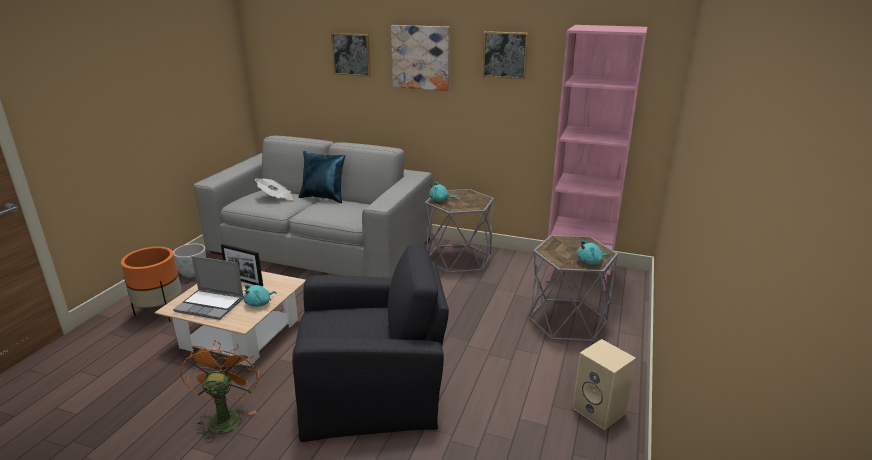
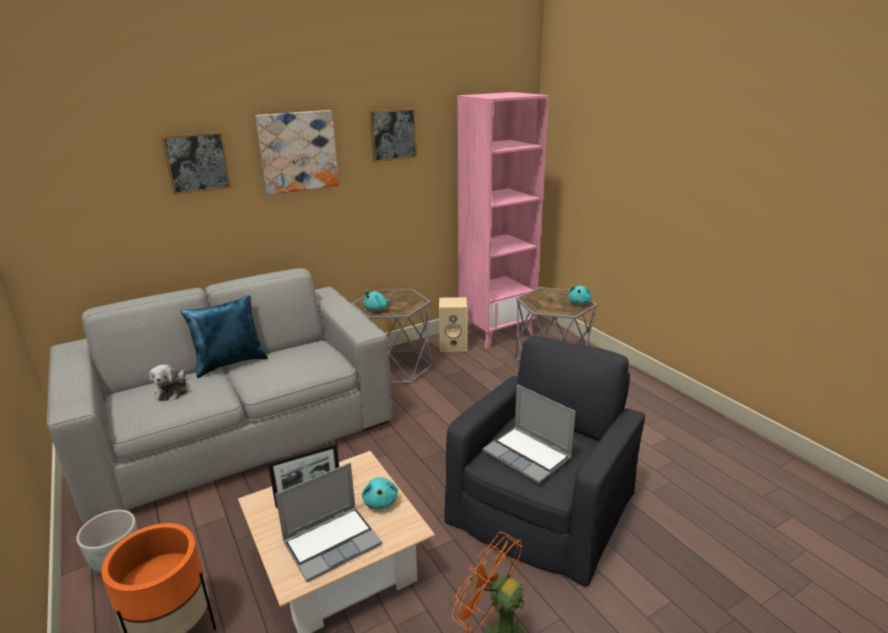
camera: 50 degrees left, 0 degrees up
(276, 198) = (173, 391): newspaper -> plush toy
(336, 326) = (528, 455): none -> laptop
(600, 411) = (670, 409): beige speaker -> beige speaker (454, 345)

